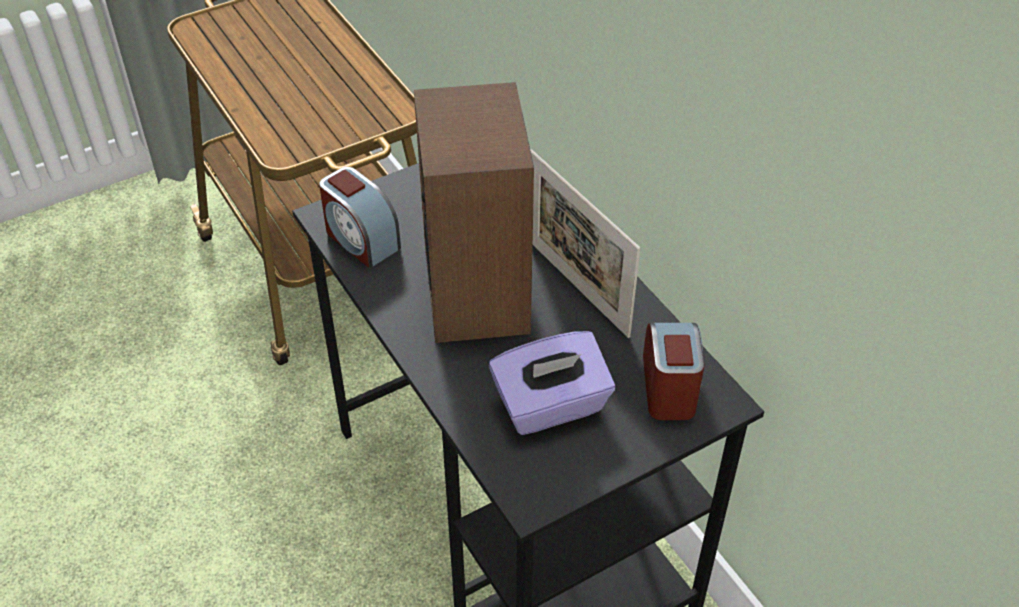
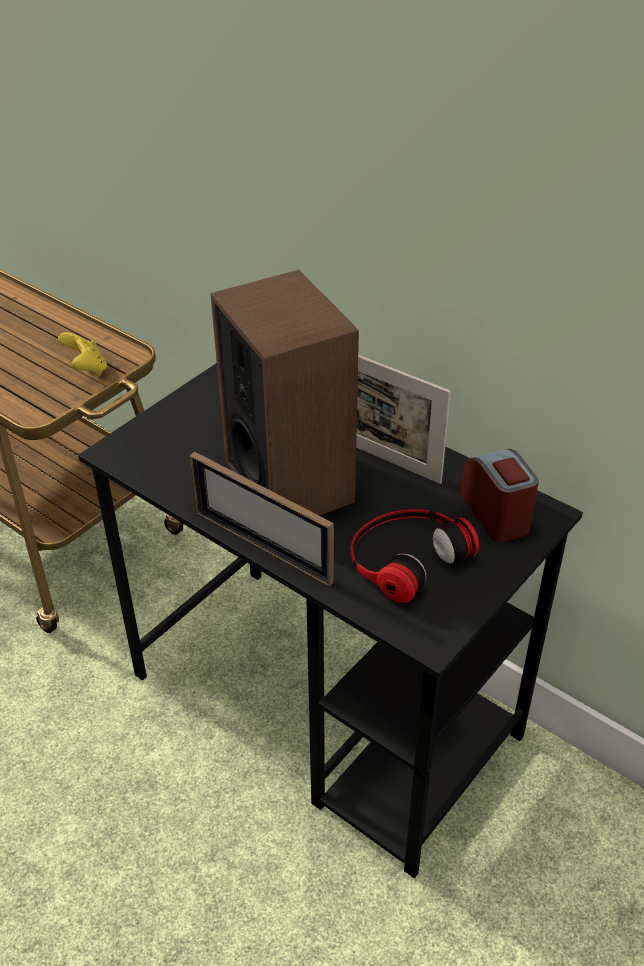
camera: 20 degrees left, 5 degrees down
(350, 118) = (87, 369): none -> yellow game controller
(361, 239) = (158, 463): alarm clock -> none
(417, 355) = (262, 546): none -> picture frame
(551, 406) = (405, 556): purple tissue box -> headphones

